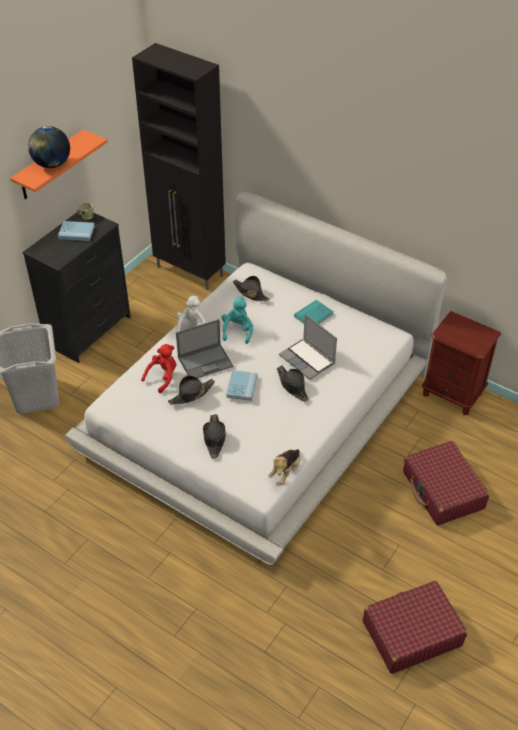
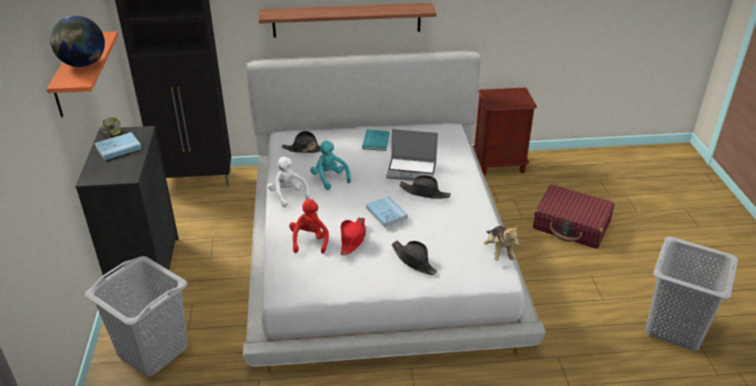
camera: 40 degrees left, 10 degrees down
(191, 394) = (353, 239): black hat -> red hat
(206, 361) = (333, 211): laptop -> none
(334, 190) = (347, 20): none -> shelf
(411, 633) = (675, 328): red suitcase -> grey laundry basket

